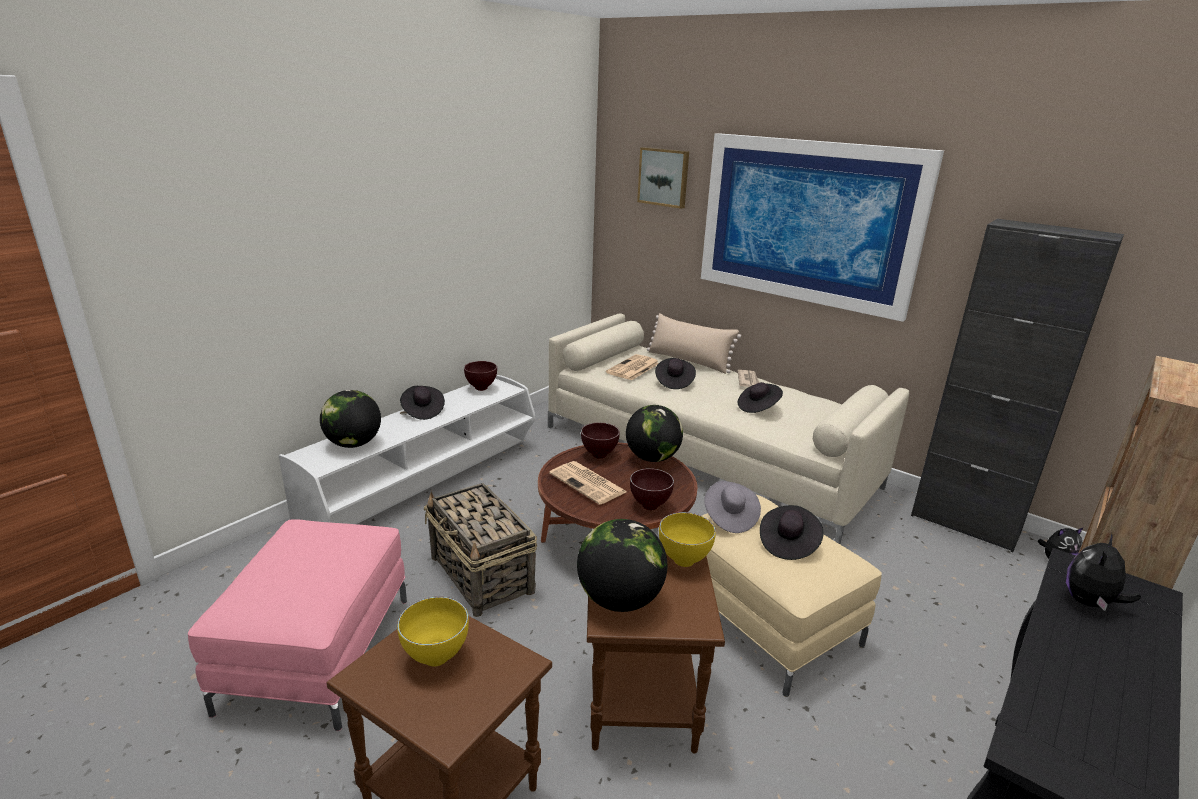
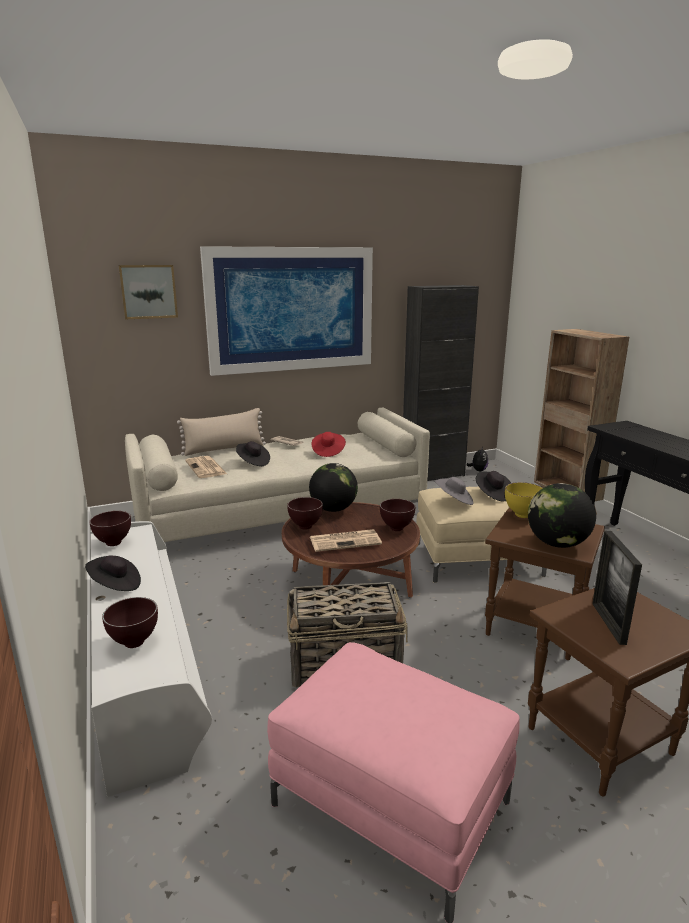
camera: 60 degrees left, 5 degrees down
(354, 444) = (135, 643): globe -> brown bowl
(435, 659) = (608, 623): yellow bowl -> picture frame
(758, 407) = (328, 451): black hat -> red hat
(1090, 603) = (632, 433): plush toy -> none

